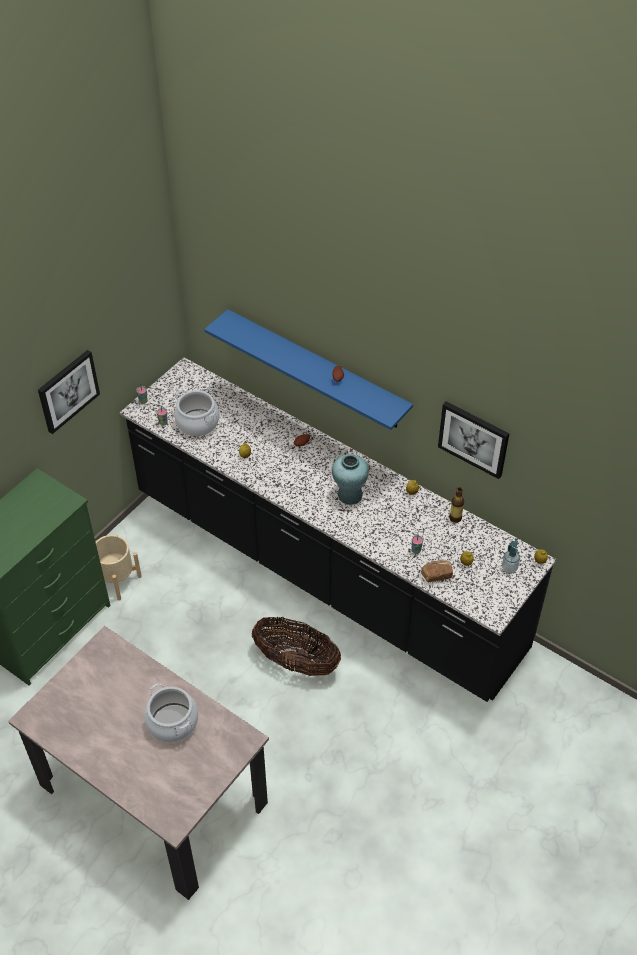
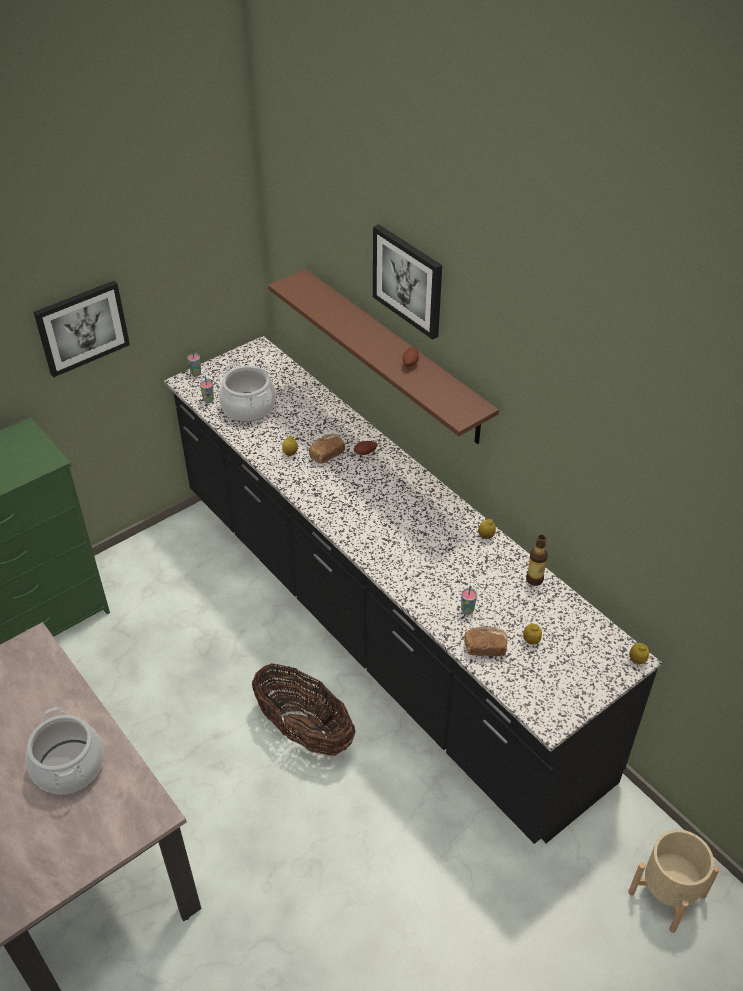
camera: 15 degrees right, 5 degrees down
(117, 580) = (129, 585): beige planter -> beige planter (667, 894)
(273, 451) = (326, 454): none -> bread
(317, 370) = (394, 356): blue shelf -> brown shelf
(349, 495) = (403, 524): turquoise vase -> none
(474, 438) = (570, 467): picture -> picture (408, 280)
(509, 568) = (590, 660): soap dispenser -> none

